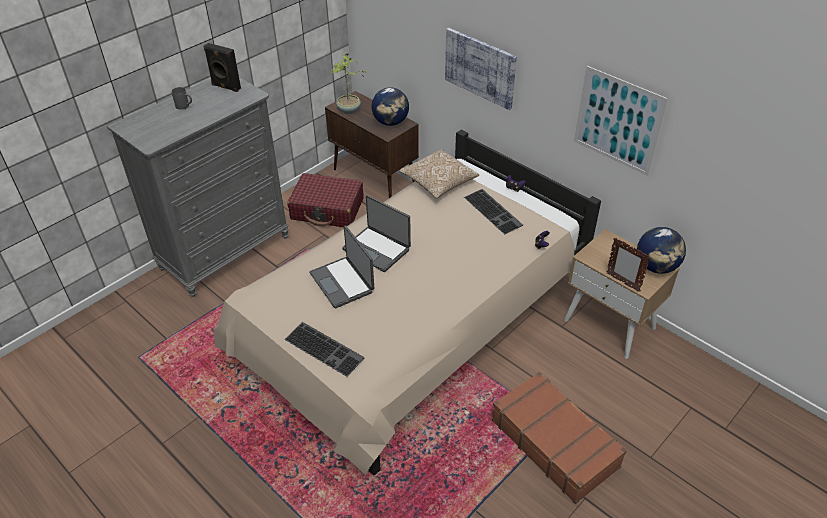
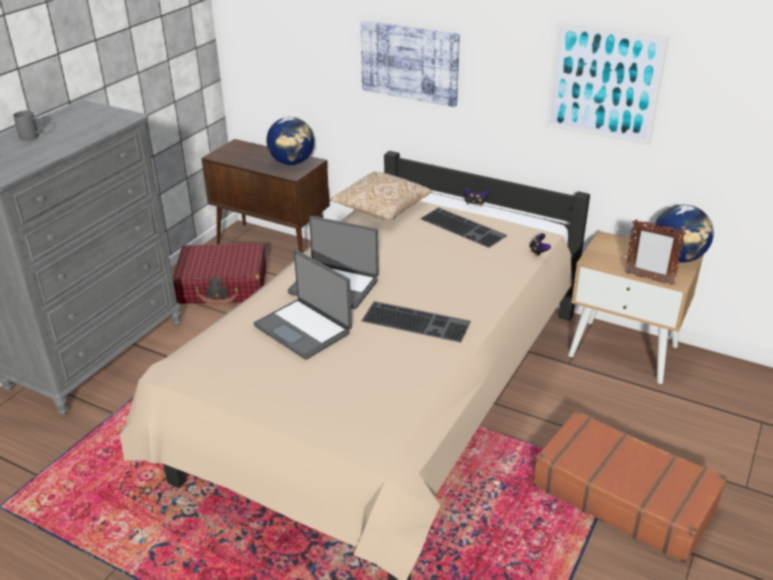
camera: 15 degrees left, 10 degrees down
(225, 87) = (84, 114): black speaker -> none
(325, 348) = (312, 408): keyboard -> keyboard (417, 321)
(349, 110) = (234, 157): potted plant -> none

